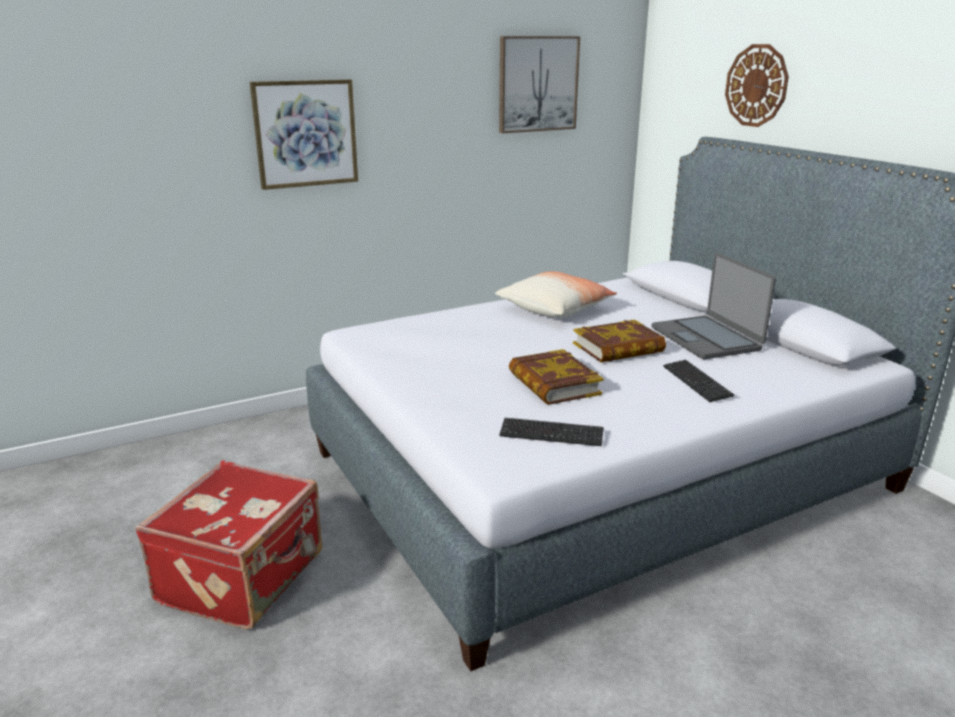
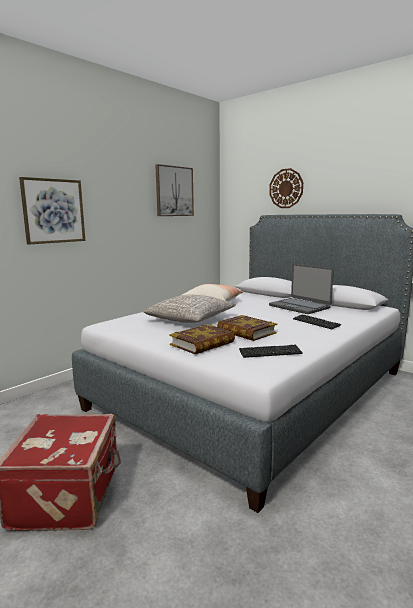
camera: 20 degrees left, 10 degrees down
(486, 342) = (190, 319): none -> grey pillow
(618, 348) = (263, 314): book -> book (202, 344)

